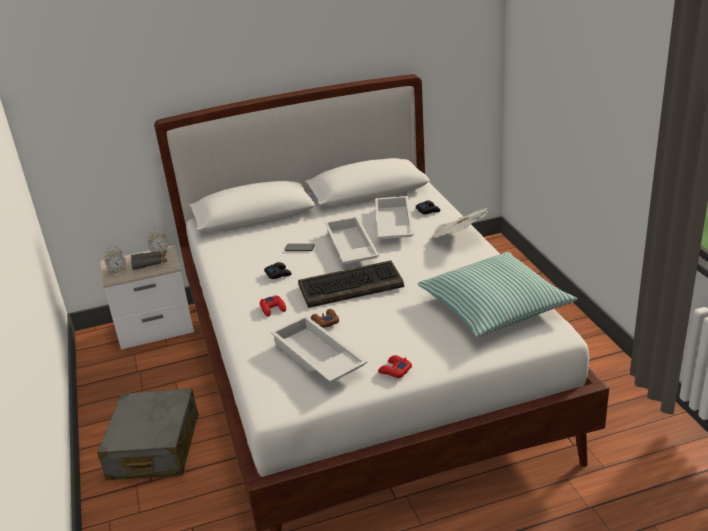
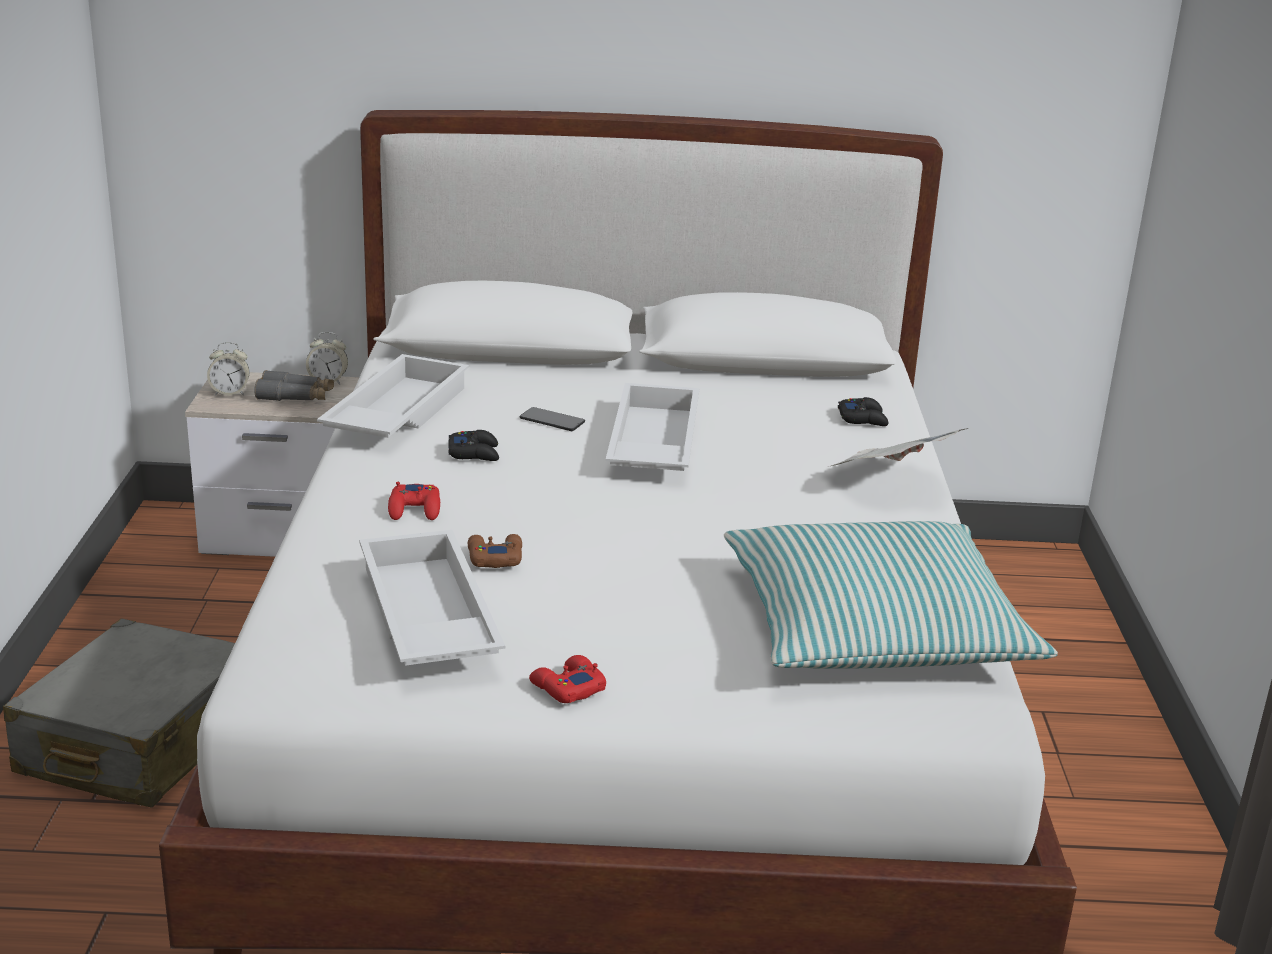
camera: 15 degrees right, 5 degrees down
(351, 286) = (600, 510): keyboard -> none
(392, 225) = (769, 427): white tray -> white tray (395, 413)

